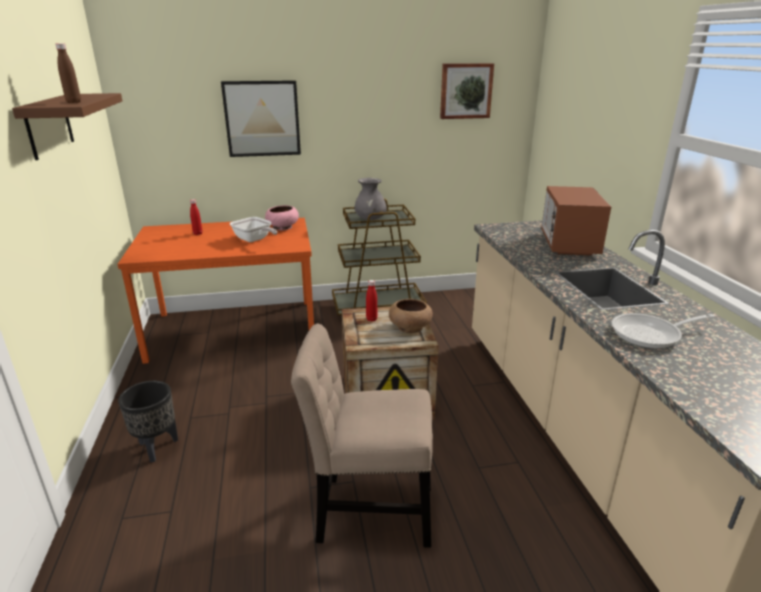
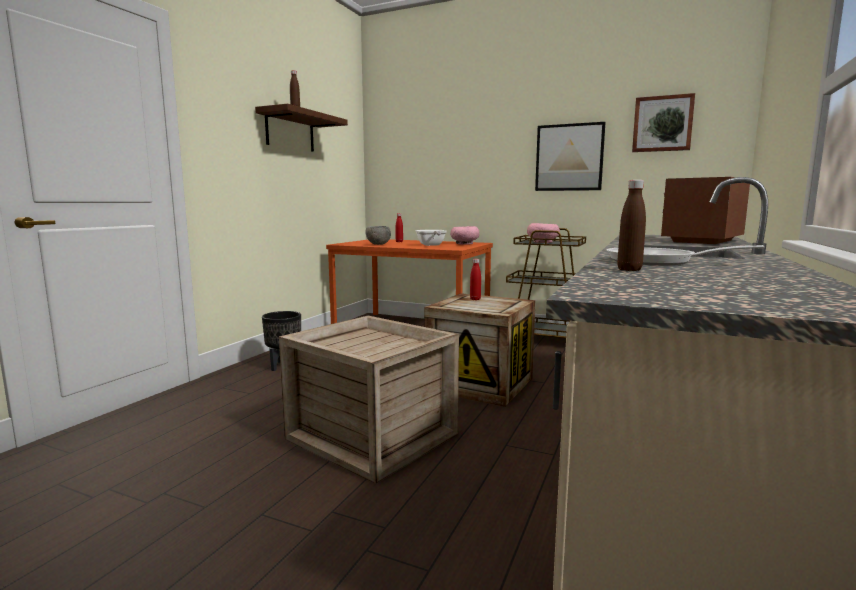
camera: 35 degrees right, 15 degrees down
(187, 249) = (378, 244): none -> grey bowl
(262, 119) = (466, 155): picture -> picture (569, 157)
(368, 511) = (371, 435): beige chair -> crate
(370, 219) = (542, 242): grey vase -> pink bowl
(410, 327) = (500, 306): brown bowl -> none
(675, 369) = (629, 269): none -> brown bottle

